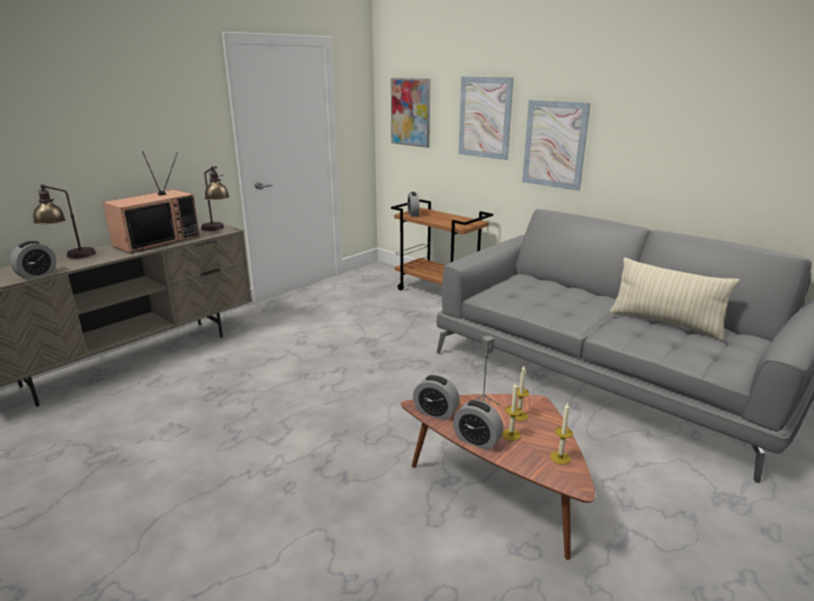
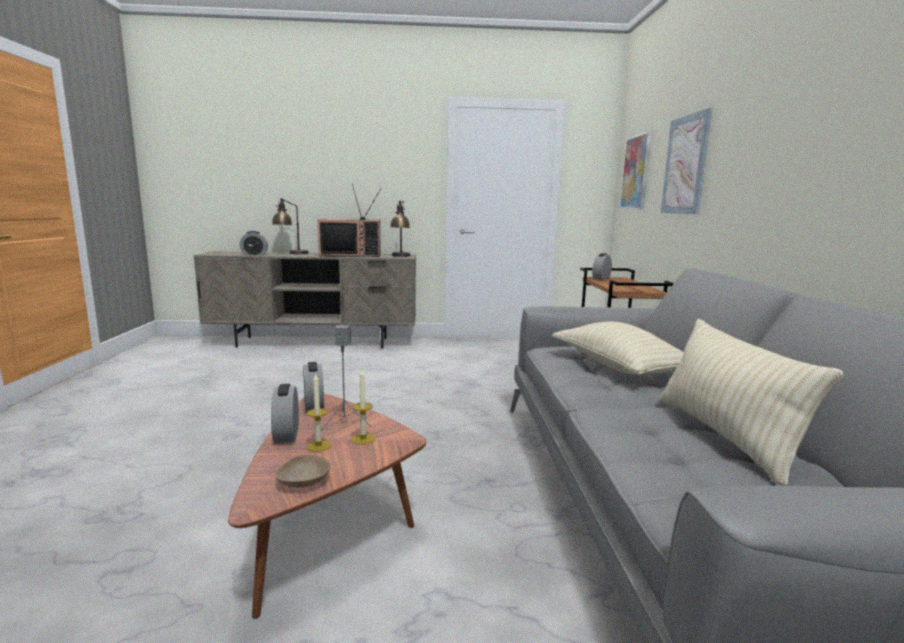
camera: 45 degrees right, 10 degrees down
(548, 296) = (618, 367): none -> beige pillow
(554, 144) = (741, 186): picture -> none
(560, 457) = (303, 481): candle -> beige bowl

